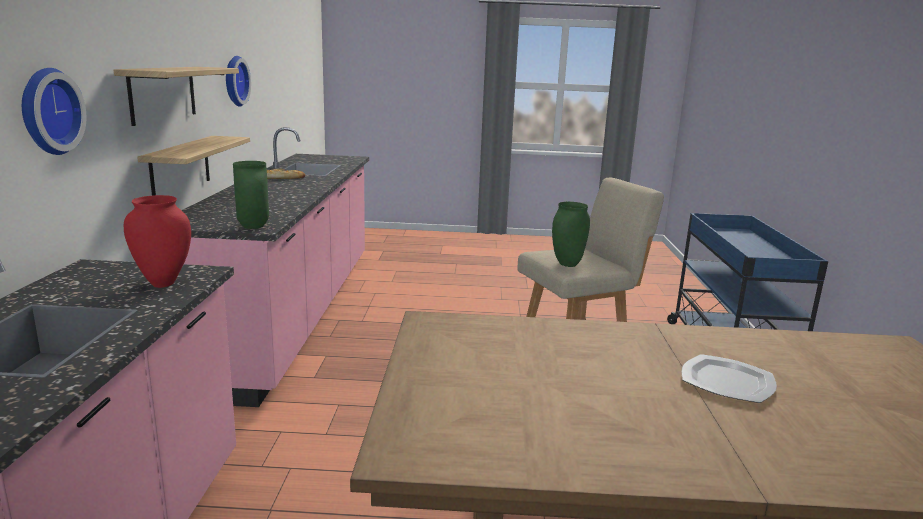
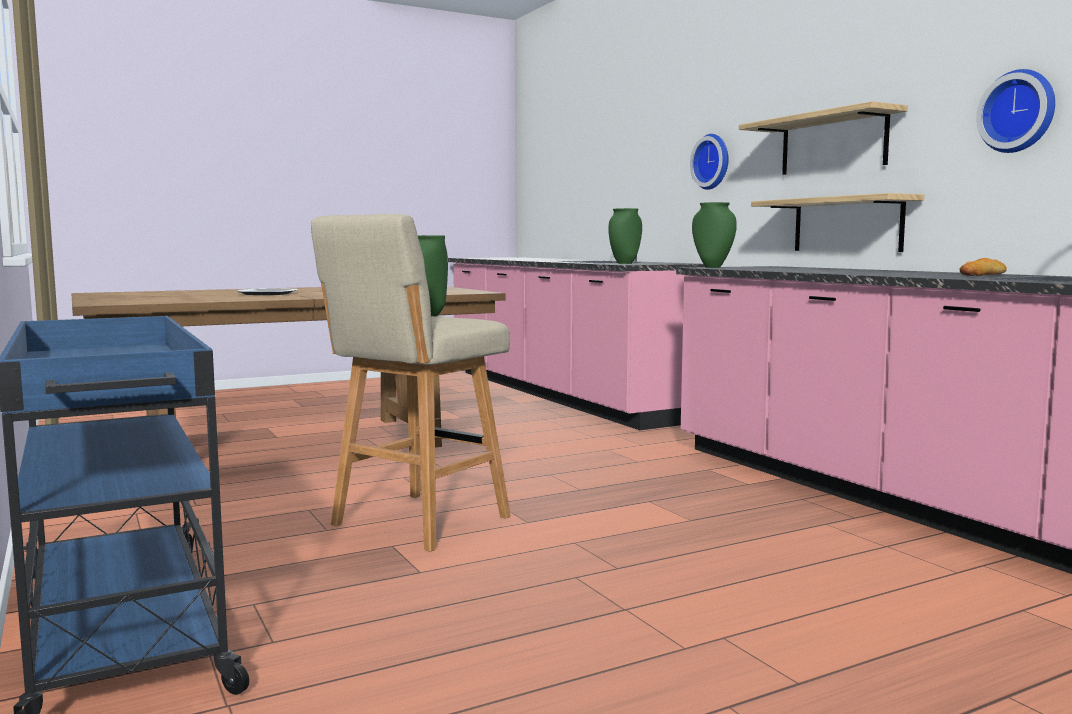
camera: 150 degrees right, 10 degrees down
(163, 284) = (624, 263): red vase -> green vase

